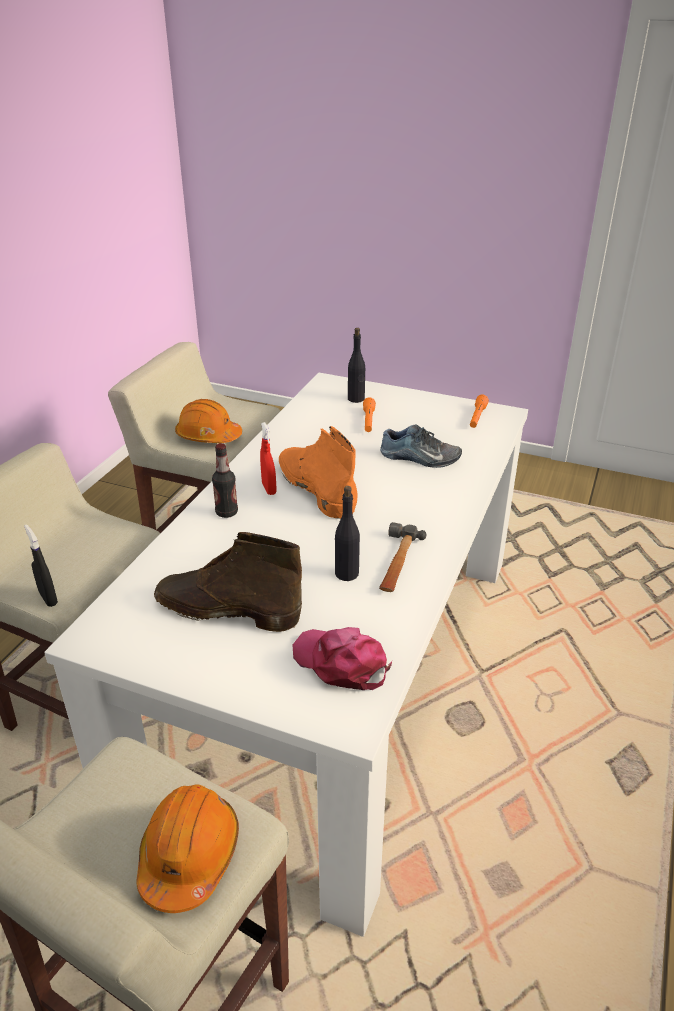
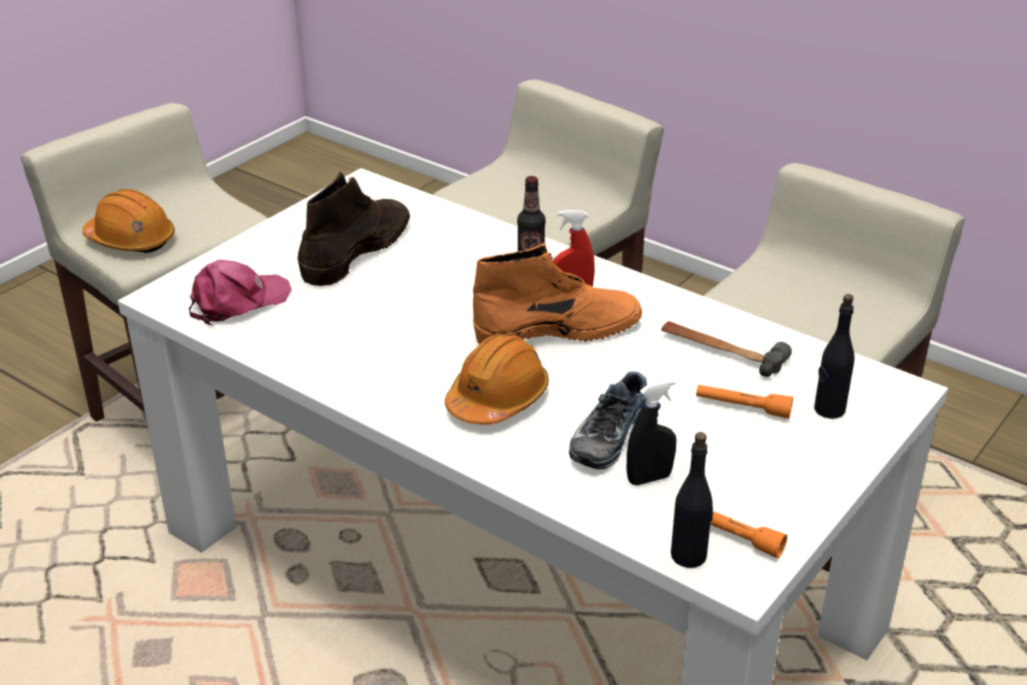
camera: 105 degrees right, 0 degrees up
(48, 598) = (465, 188): black spray bottle -> black spray bottle (649, 478)
(208, 436) = (775, 291): orange hard hat -> orange hard hat (497, 399)
(346, 573) = (369, 326): black bottle -> black bottle (689, 555)
(397, 563) = (367, 363): hammer -> hammer (722, 351)

